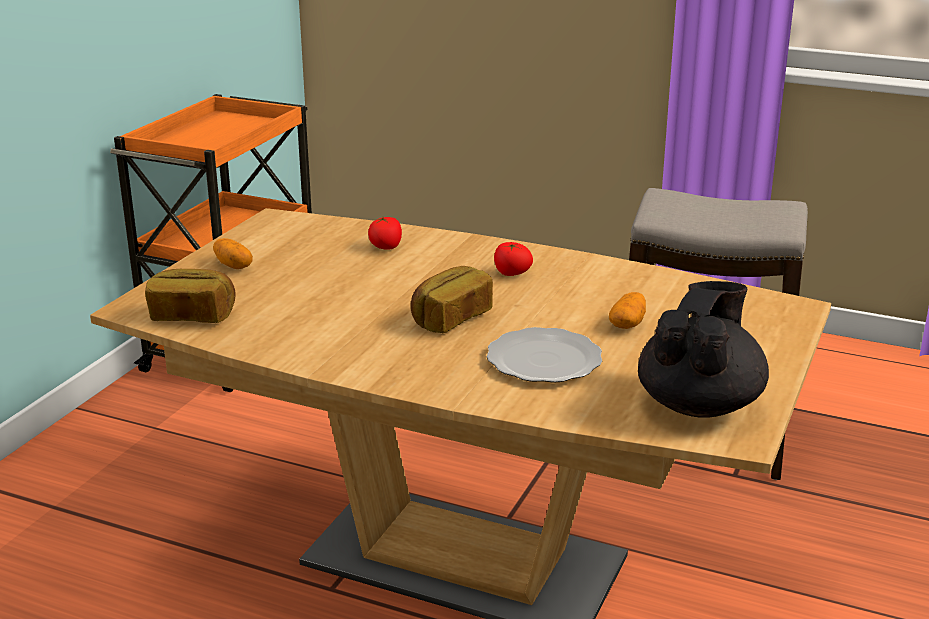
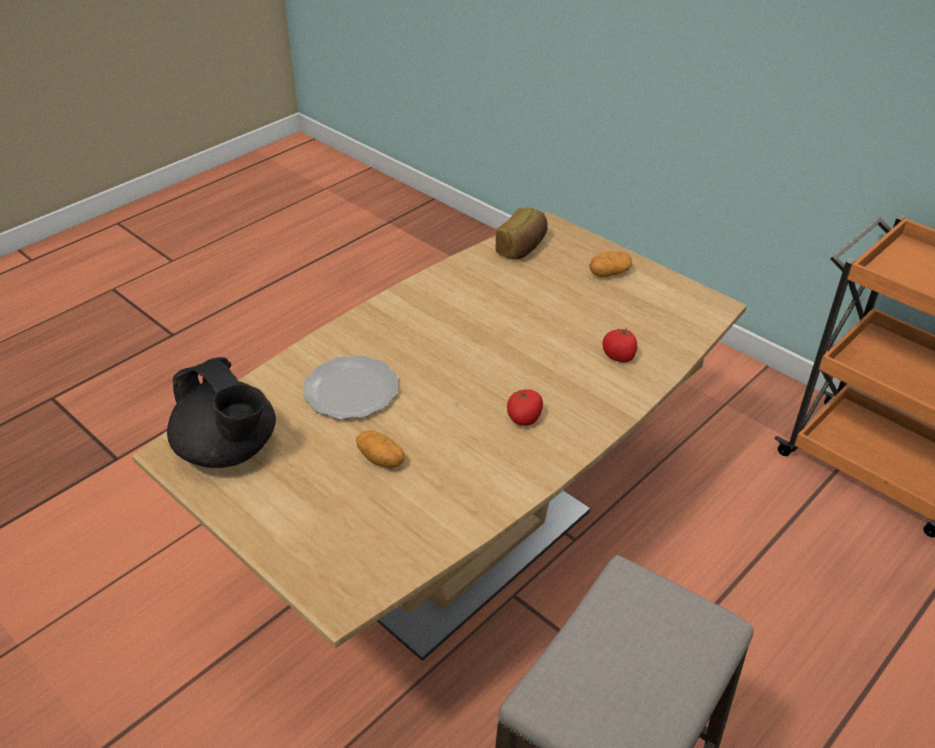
camera: 110 degrees right, 15 degrees up
(450, 318) = (451, 361): bread -> none

